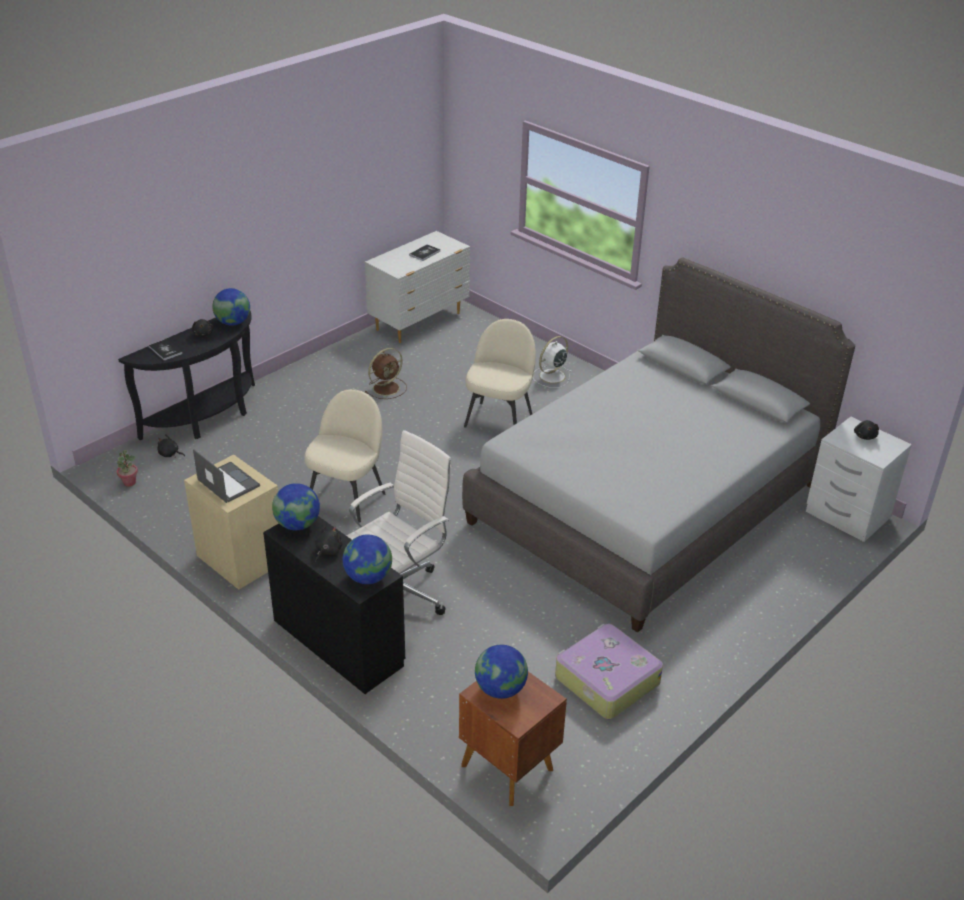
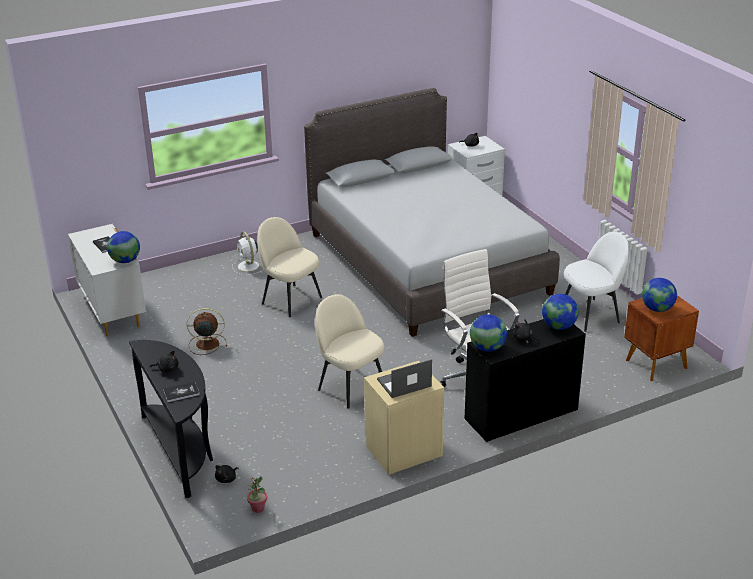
camera: 70 degrees left, 5 degrees down
(233, 323) = (159, 350): globe -> globe (125, 261)
(387, 388) = (206, 344): brown fan -> brown fan turned 75 degrees counterclockwise
(605, 680) = (591, 314): suitcase -> white chair

